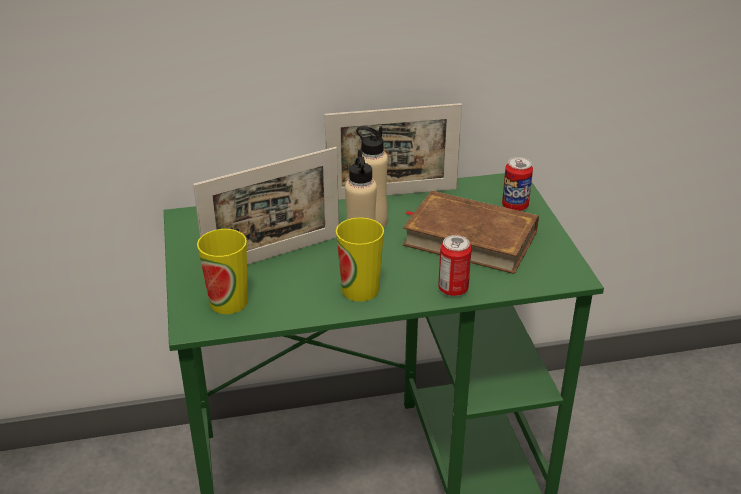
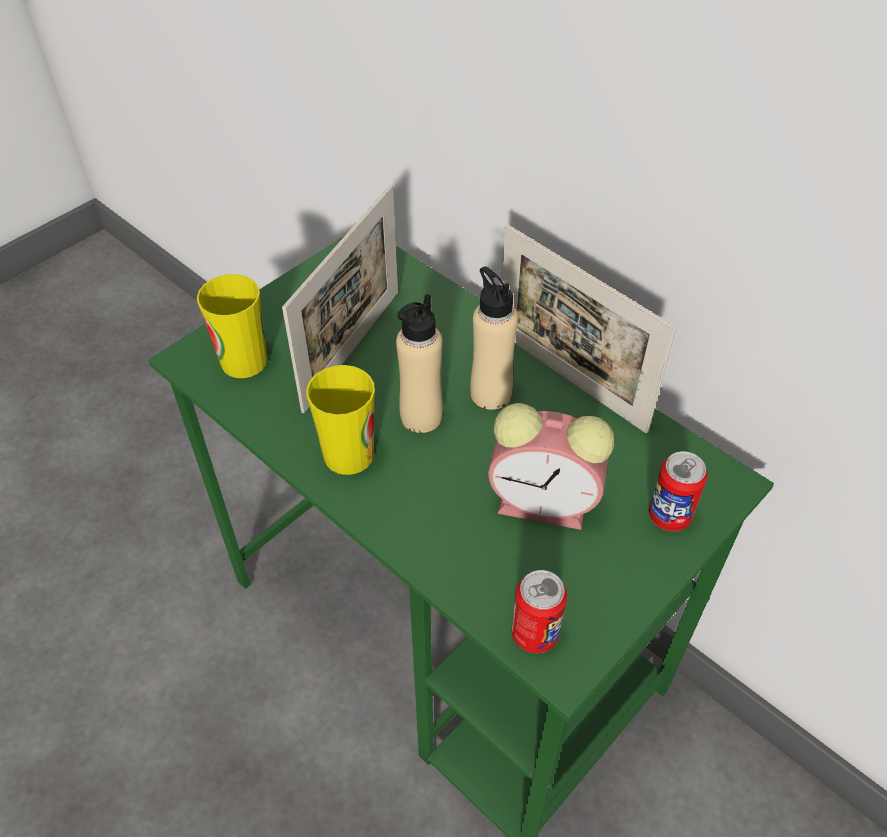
camera: 55 degrees right, 15 degrees up
(274, 255) = (352, 349): picture frame -> picture frame turned 90 degrees counterclockwise
(453, 289) = (420, 542): can -> can (535, 633)
(470, 238) = (546, 504): brown book -> alarm clock

